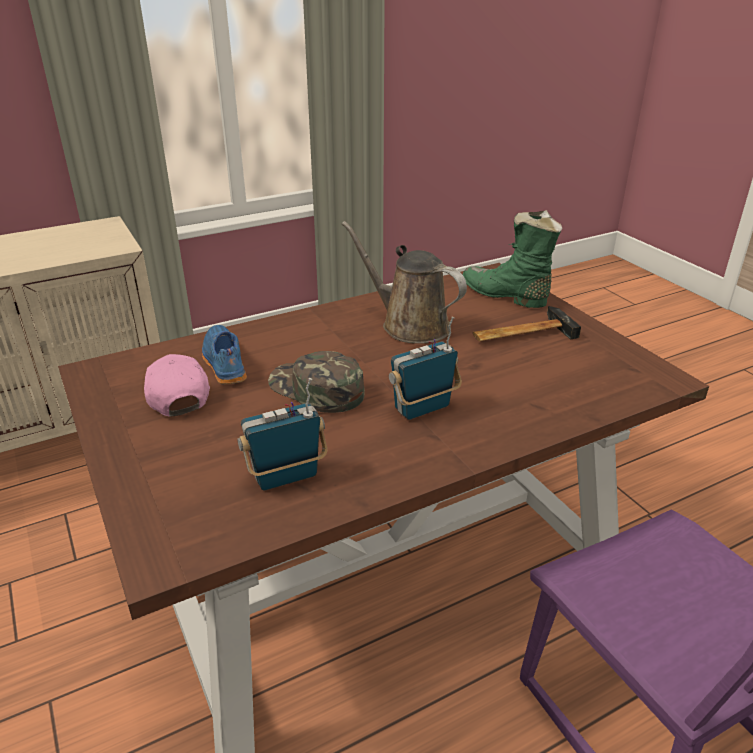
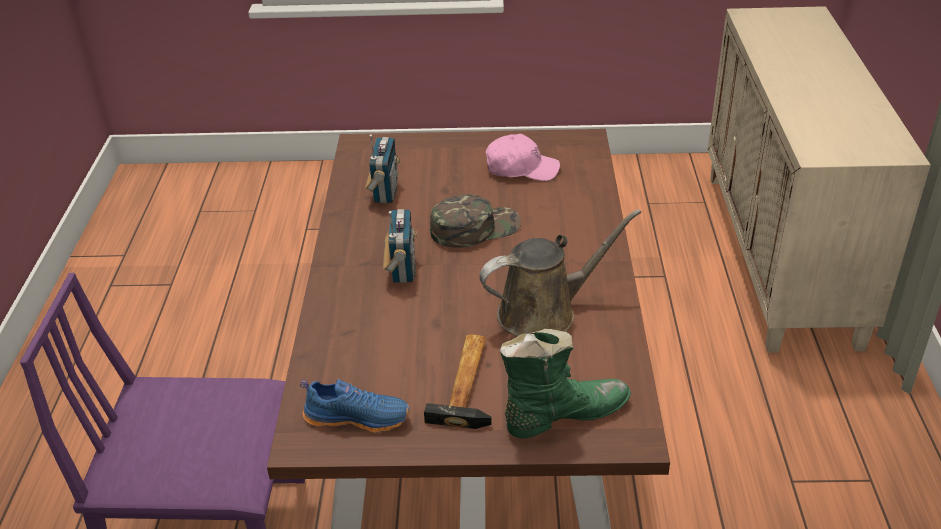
camera: 120 degrees right, 5 degrees up
(223, 364) = (551, 194): blue shoe -> blue shoe (357, 417)

